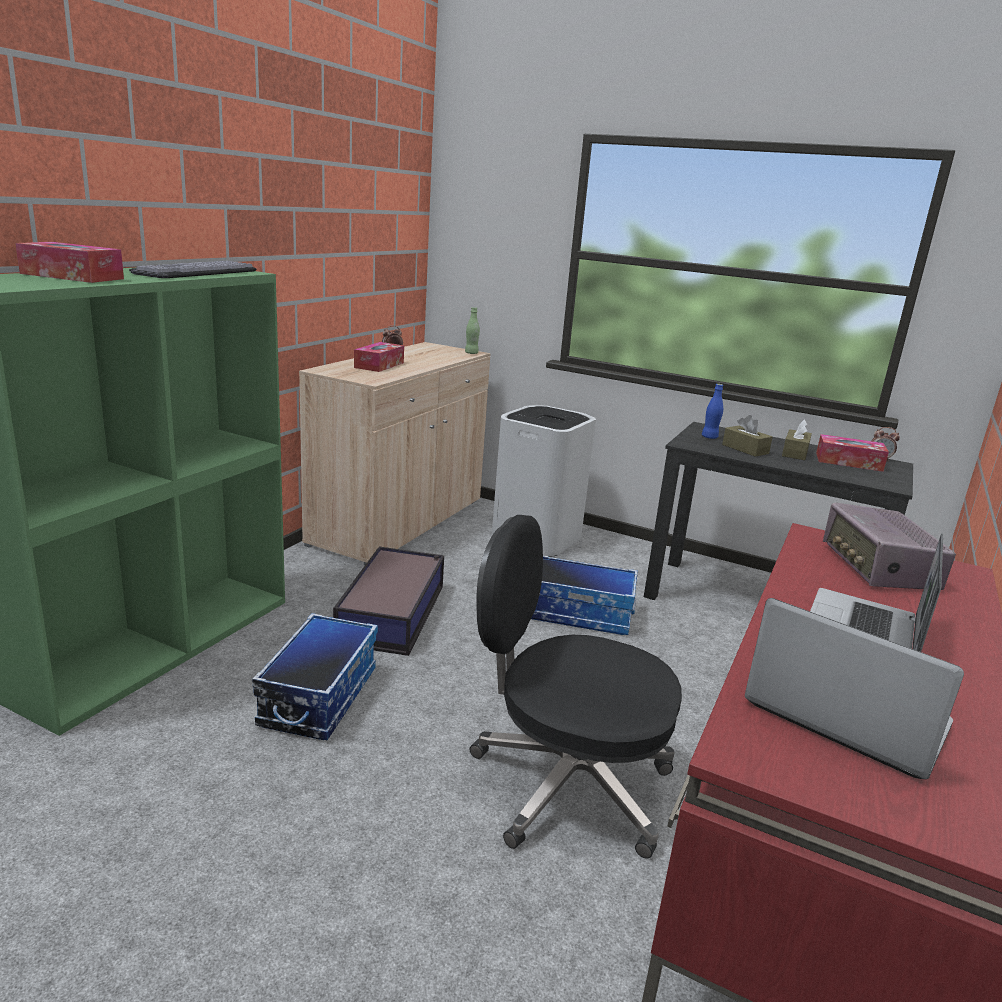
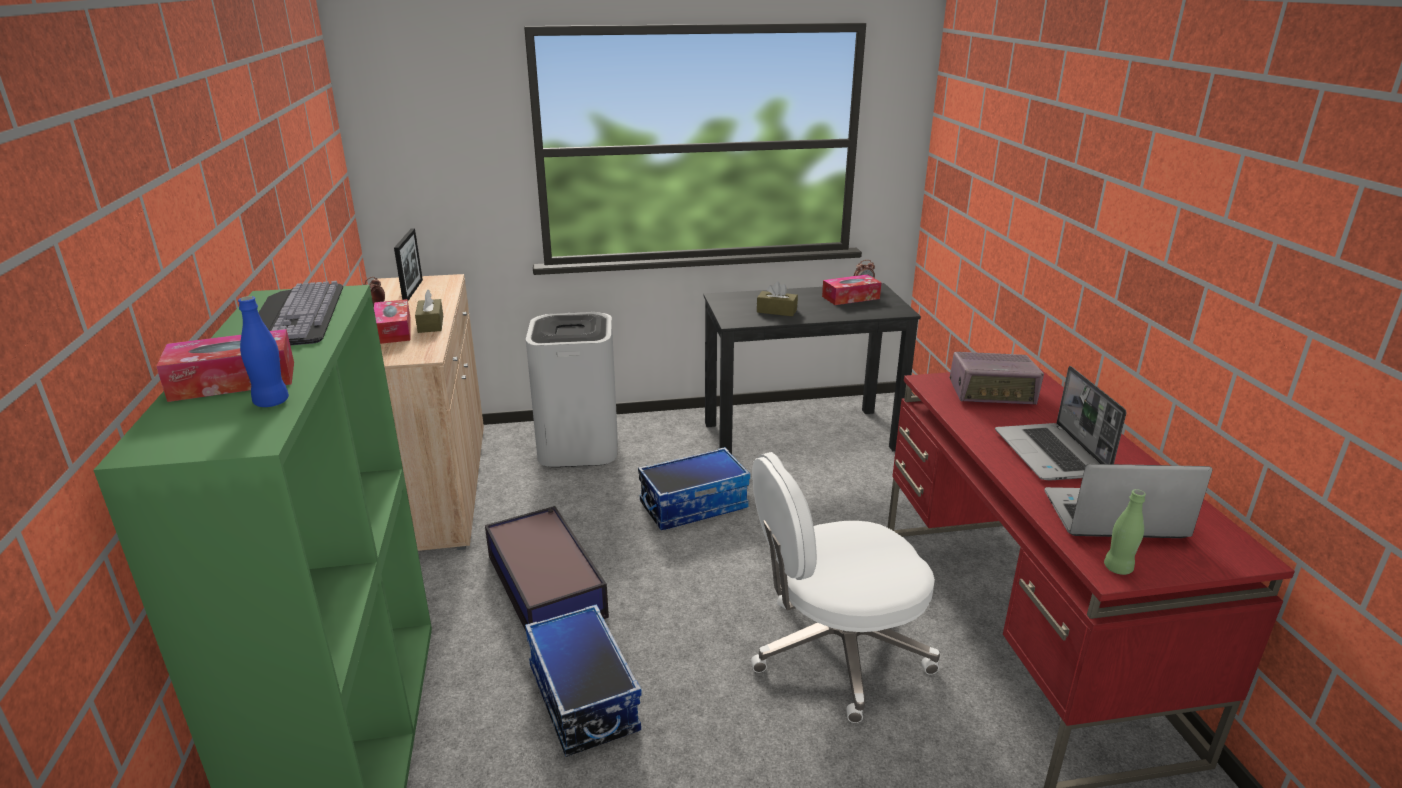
camera: 35 degrees left, 5 degrees up
(435, 352) = (413, 291): none -> picture frame
(471, 353) = (448, 280): green bottle -> green bottle (1118, 568)
(566, 783) = (836, 652): black office chair -> white office chair
(709, 437) = (738, 307): blue bottle -> blue bottle (271, 402)
(795, 453) = (810, 301): brown tissue box -> brown tissue box (430, 324)
(878, 568) = (992, 394): radio -> radio turned 45 degrees counterclockwise

